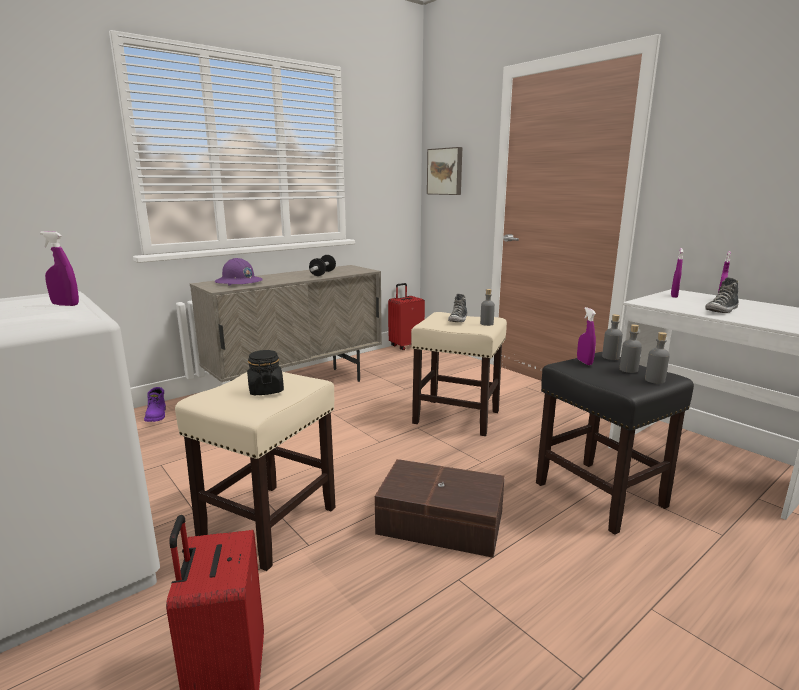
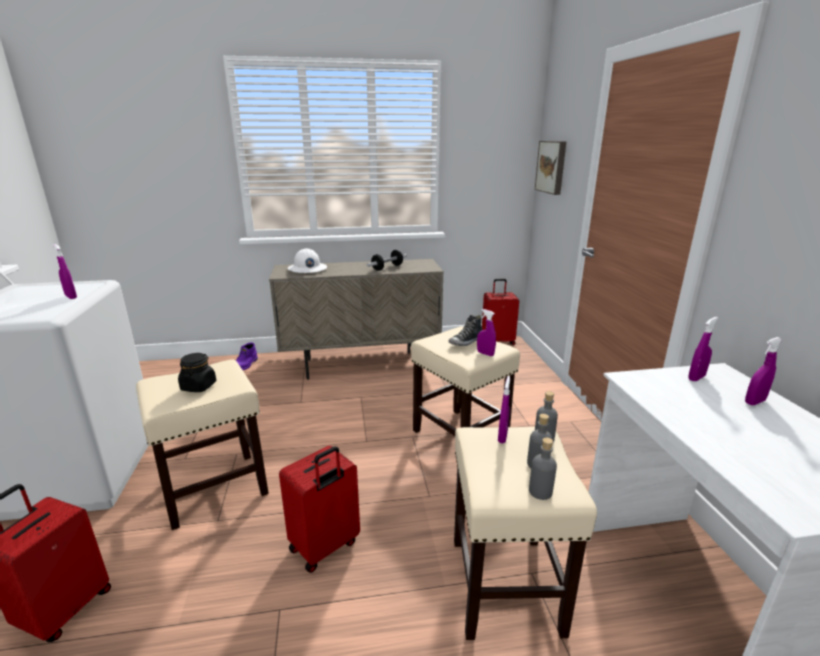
camera: 30 degrees right, 5 degrees up
(238, 282) = (307, 269): purple hard hat -> white hard hat
(441, 524) = (325, 547): brown storage box -> red suitcase
(486, 324) = (485, 354): grey bottle -> purple spray bottle
(598, 494) = (504, 583): black stool -> beige stool
(721, 310) = (716, 423): shoe -> none

